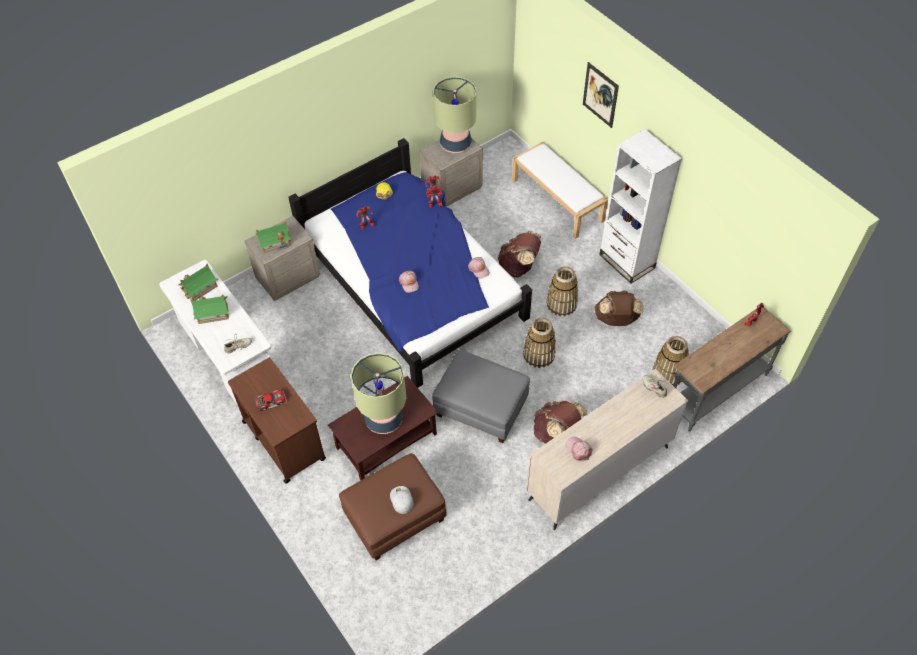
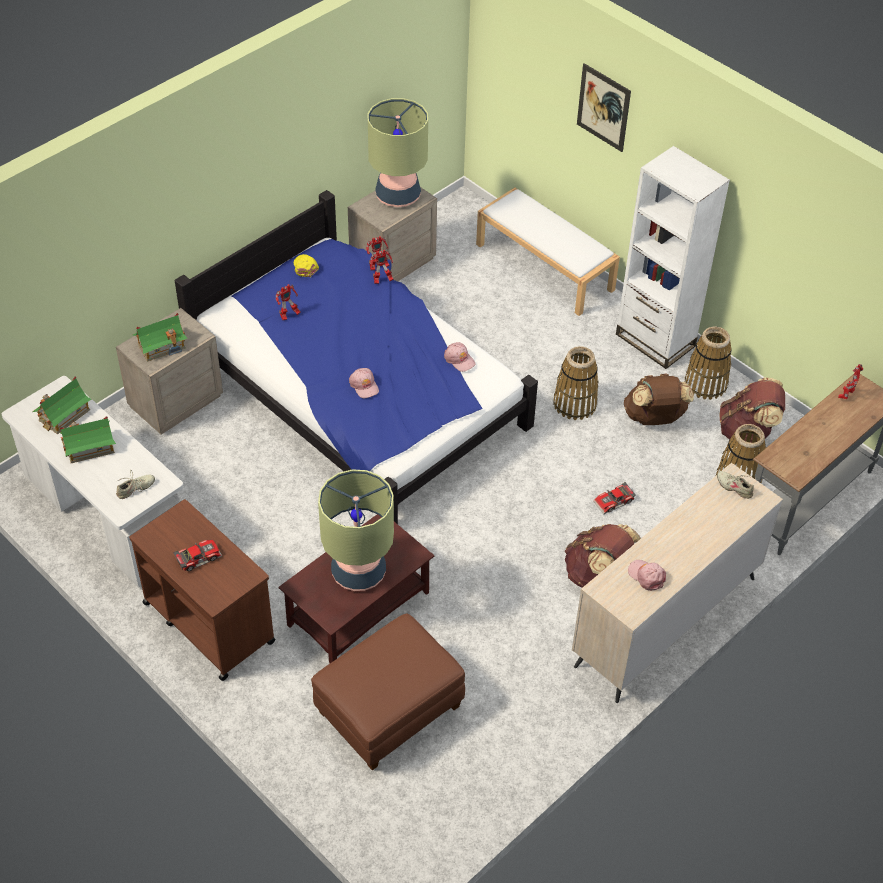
camera: 10 degrees left, 5 degrees down
(401, 499) = (403, 675): white cap -> none
(480, 409) = (485, 553): grey ottoman -> none
(519, 267) = (506, 359): brown backpack -> brown backpack (747, 432)
(539, 355) = (555, 474): basket -> basket (706, 384)
(577, 380) = (614, 502): none -> toy car

